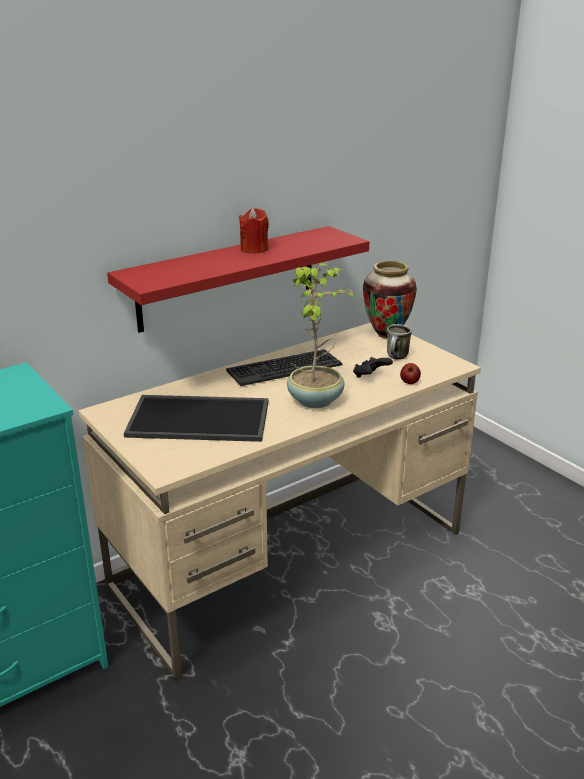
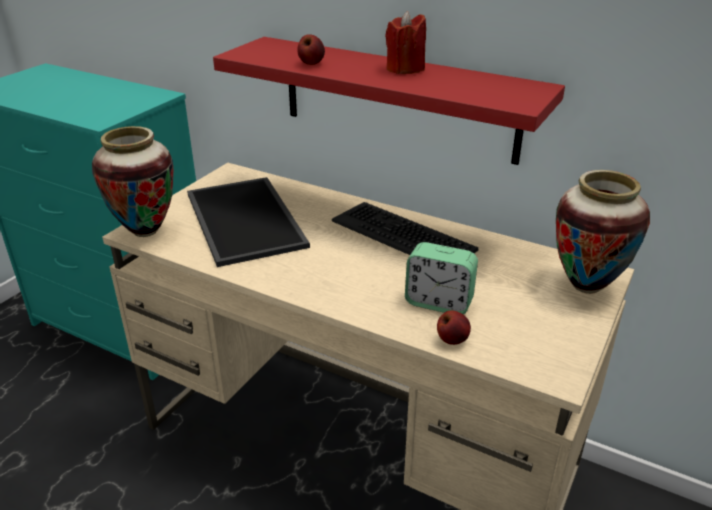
camera: 65 degrees right, 5 degrees up
(169, 465) = (145, 231): none -> vase
(207, 269) = (311, 63): none -> apple
(316, 400) = (339, 277): potted plant -> none
(370, 377) = (439, 302): black game controller -> alarm clock
(397, 358) = (520, 312): mug -> none

